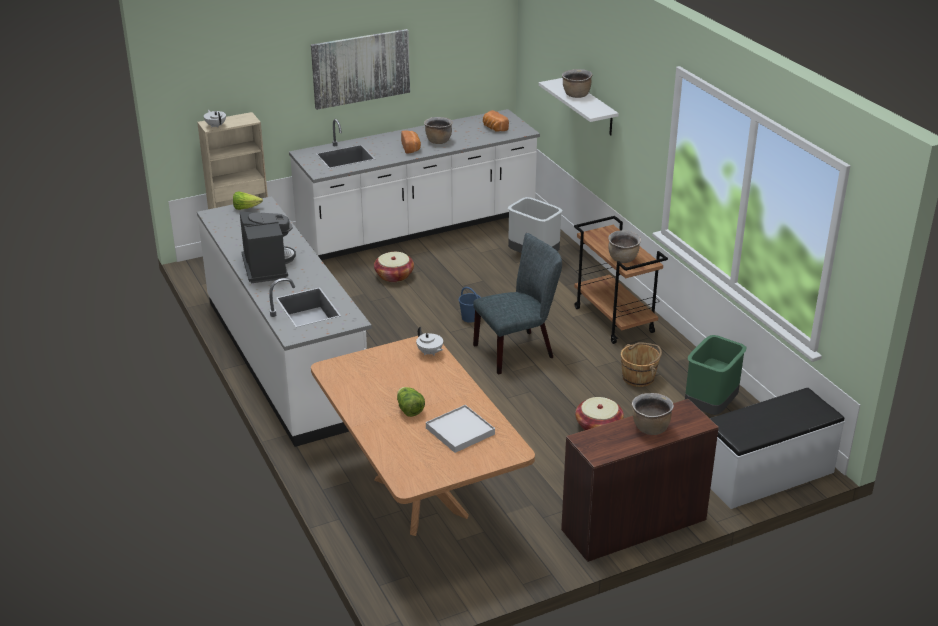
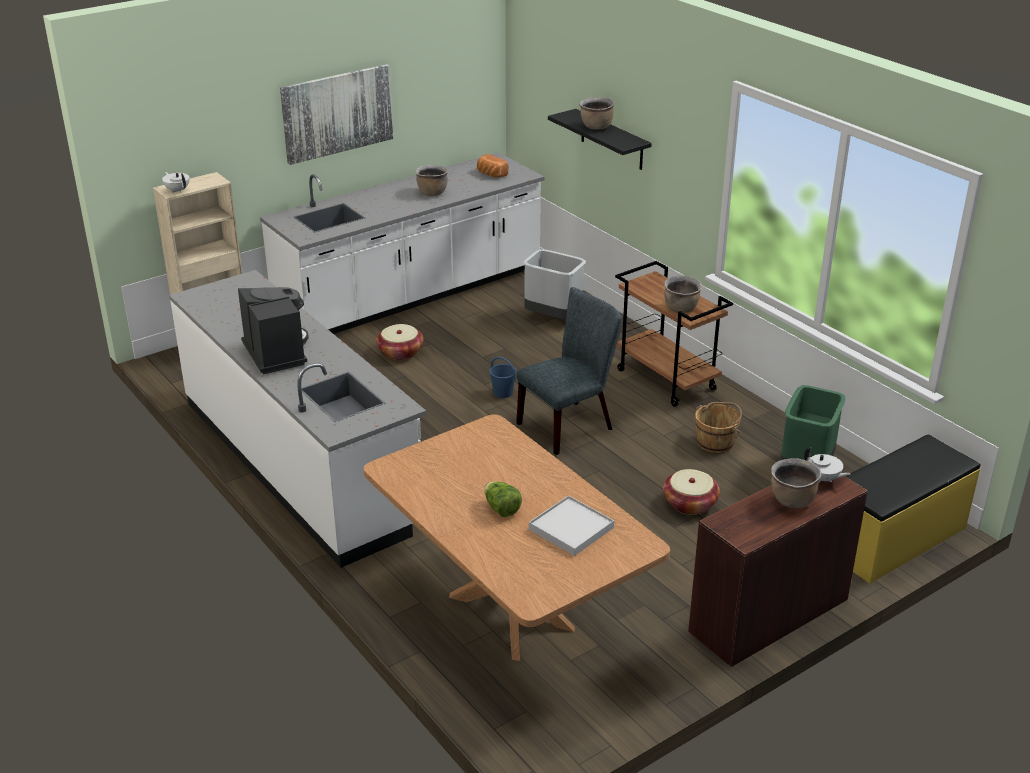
camera: 10 degrees left, 0 degrees up
(246, 208) = (228, 286): lettuce -> none
(411, 148) = (404, 203): bread -> none
(430, 353) = (502, 437): white teapot -> white teapot (823, 479)
(590, 107) = (612, 140): white shelf -> black shelf
(766, 475) = (894, 539): white bench -> yellow bench

